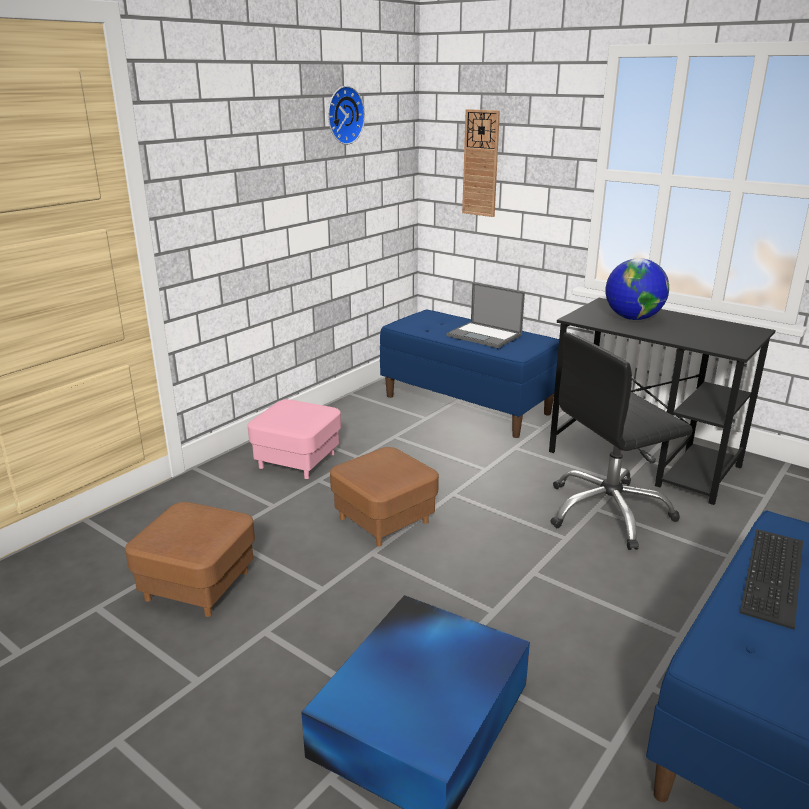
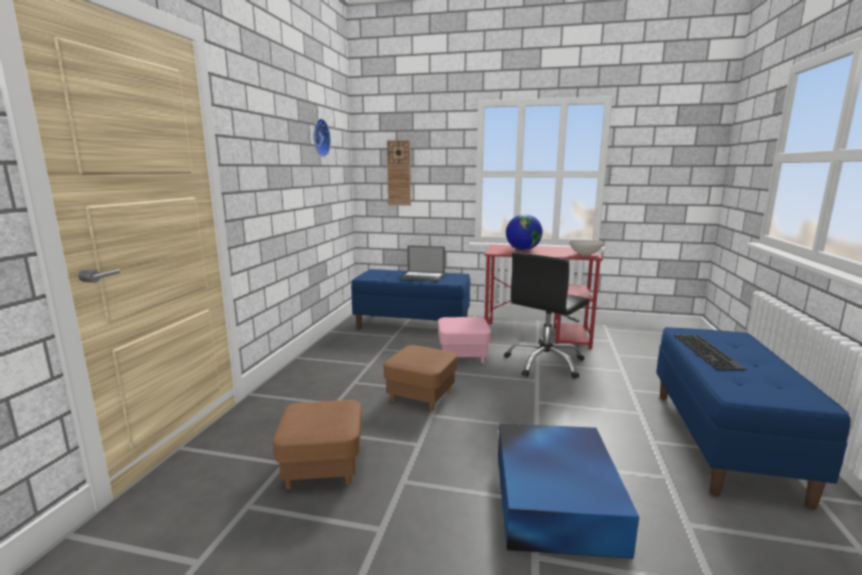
camera: 25 degrees left, 10 degrees down
(297, 460) = (328, 374): pink ottoman -> pink ottoman (463, 355)
(645, 459) = (537, 335): black desk -> red desk
(727, 344) = (584, 254): none -> white bowl

